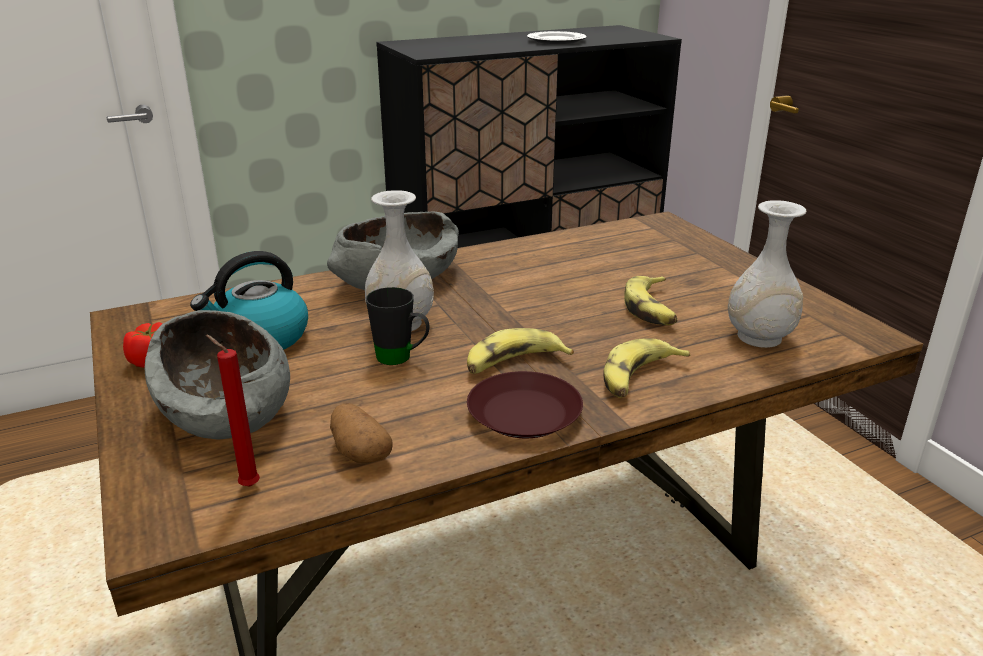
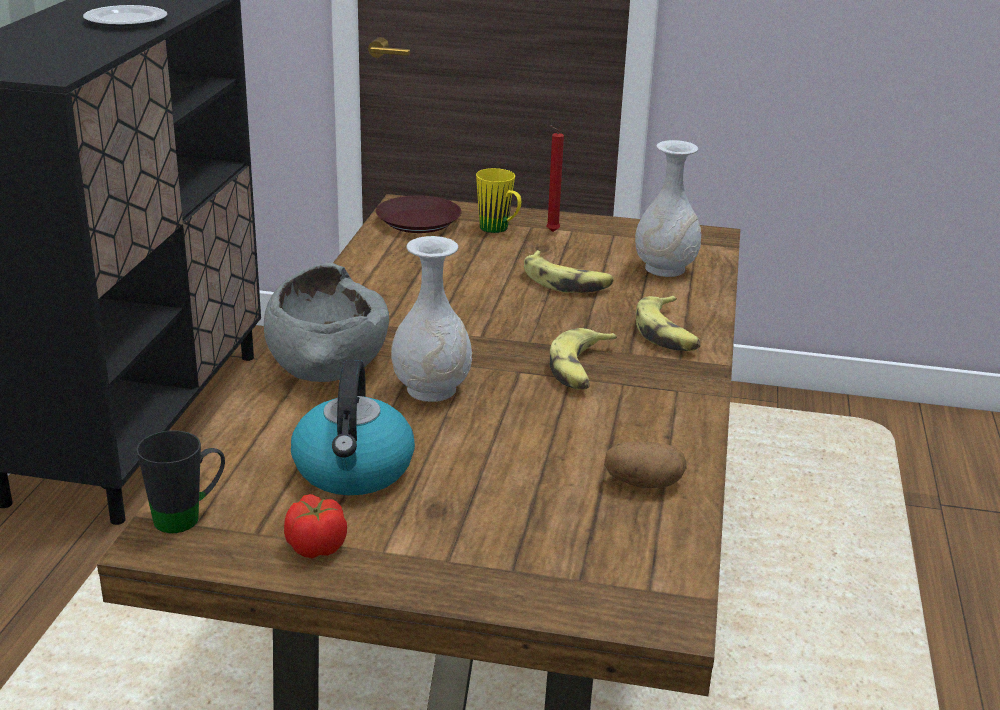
camera: 55 degrees left, 0 degrees up
(226, 410) = (490, 528): grey bowl -> none
(246, 485) = (639, 551): red candle -> red candle (550, 232)
(401, 358) = (504, 413): black mug -> black mug (188, 517)
(525, 414) = (667, 395): brown plate -> brown plate (418, 221)
(690, 259) = (499, 230): none -> yellow mug

